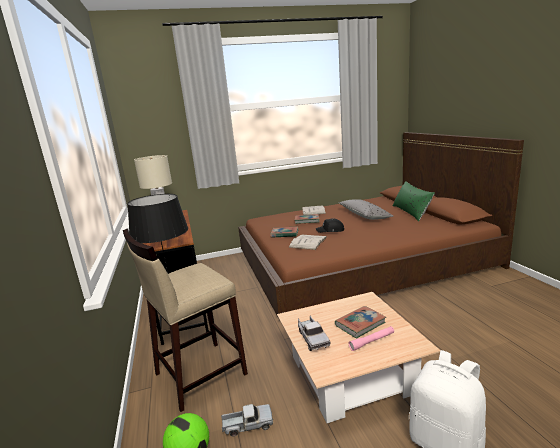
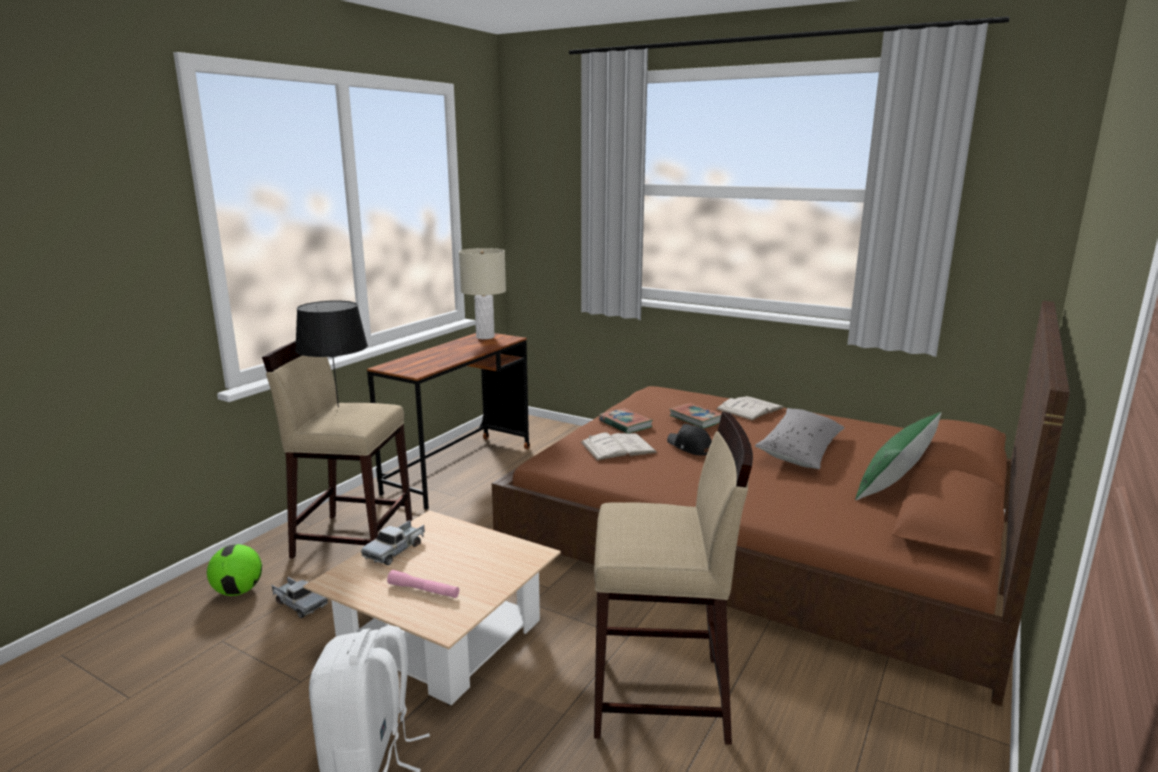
camera: 45 degrees right, 0 degrees up
(360, 324) = (458, 570): book -> none
(458, 328) = (661, 697): none -> beige stool

